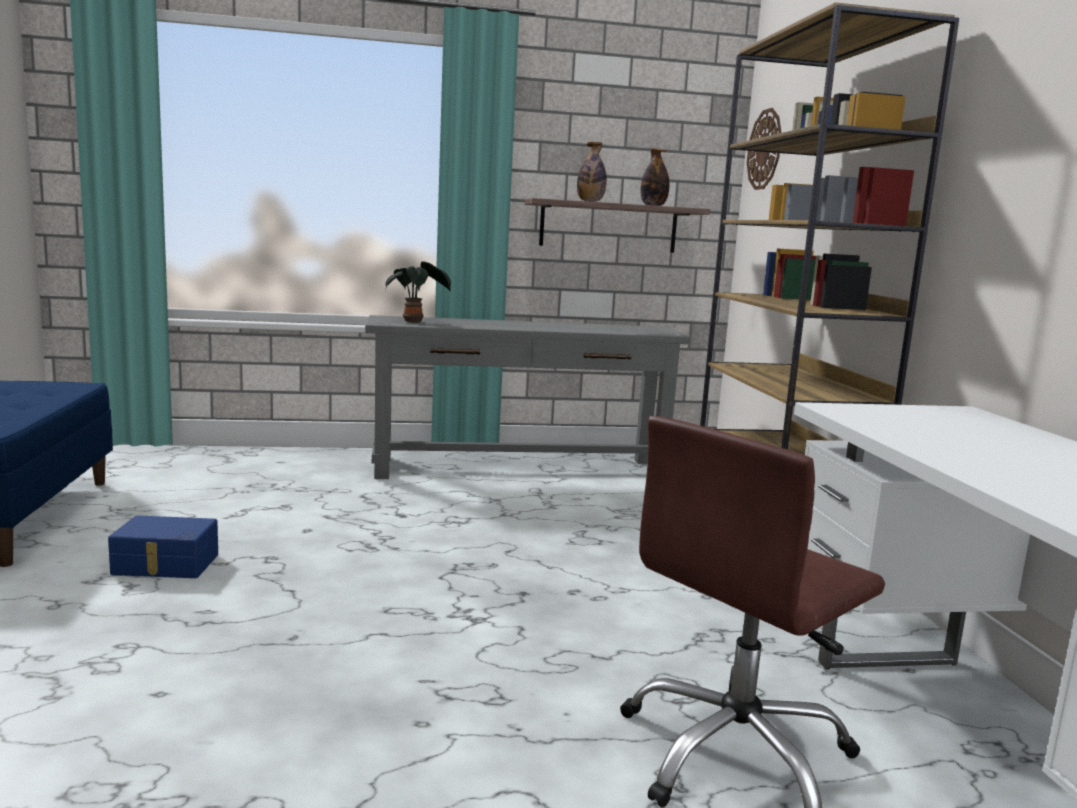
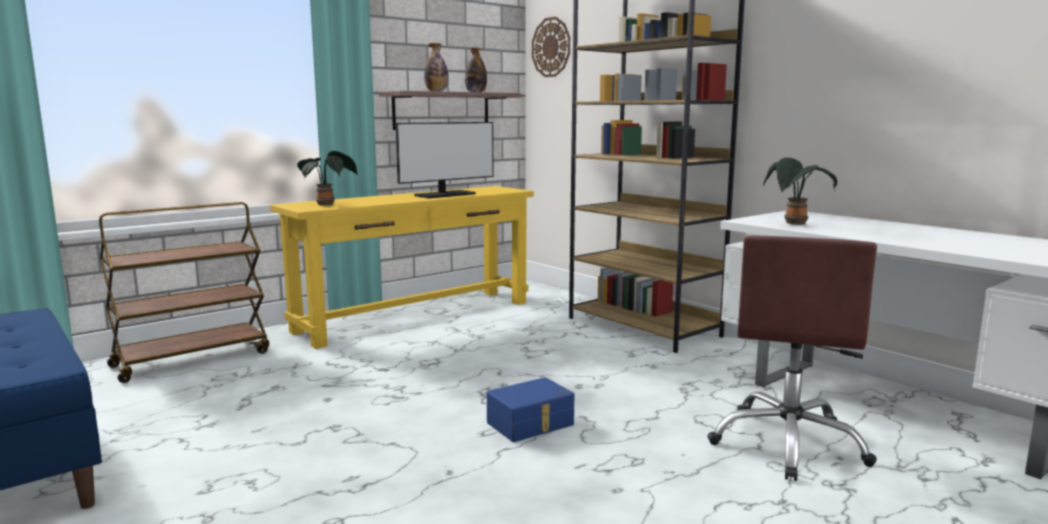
camera: 30 degrees left, 0 degrees up
(165, 565) = (252, 458): blue storage box -> blue storage box (531, 424)
(263, 463) = (192, 359): none -> brown cart
(520, 469) = (416, 316): grey console table -> yellow console table
(568, 328) = (445, 195): none -> monitor
(894, 424) = (795, 224): none -> potted plant

